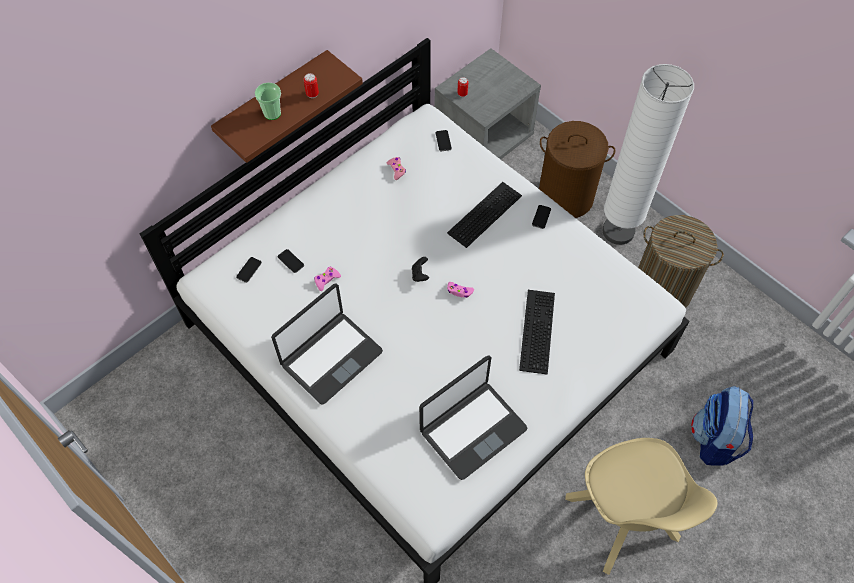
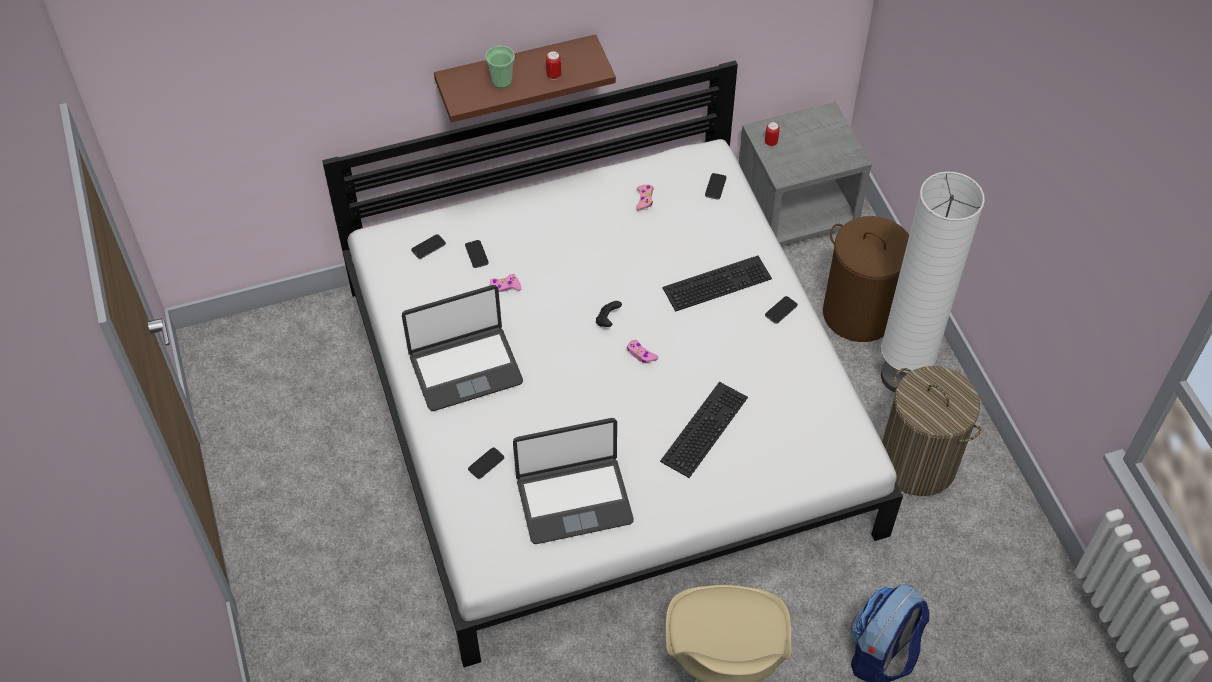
camera: 25 degrees right, 5 degrees down
(389, 429) = (486, 463): none -> phone

